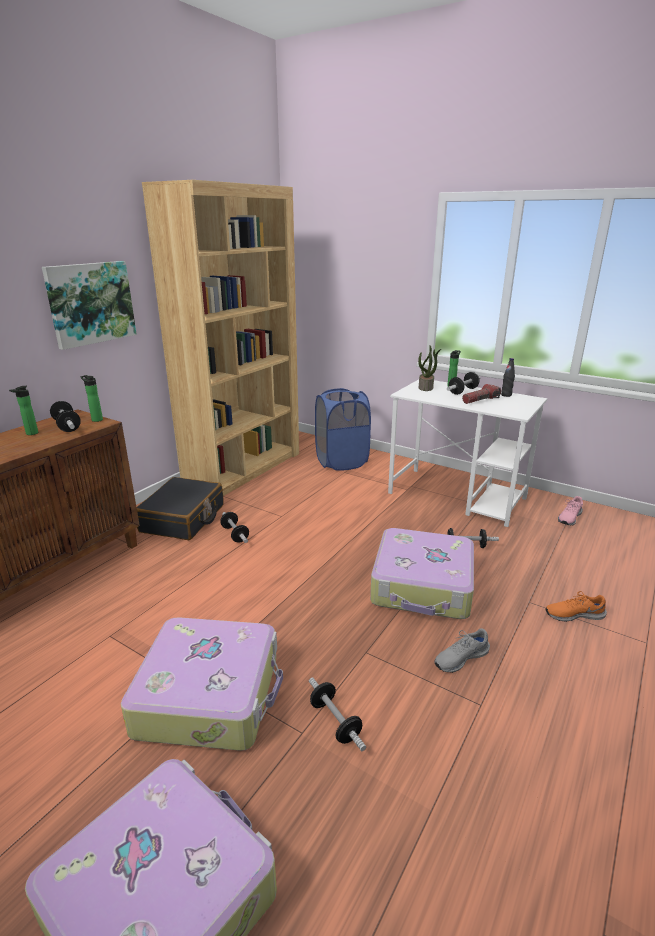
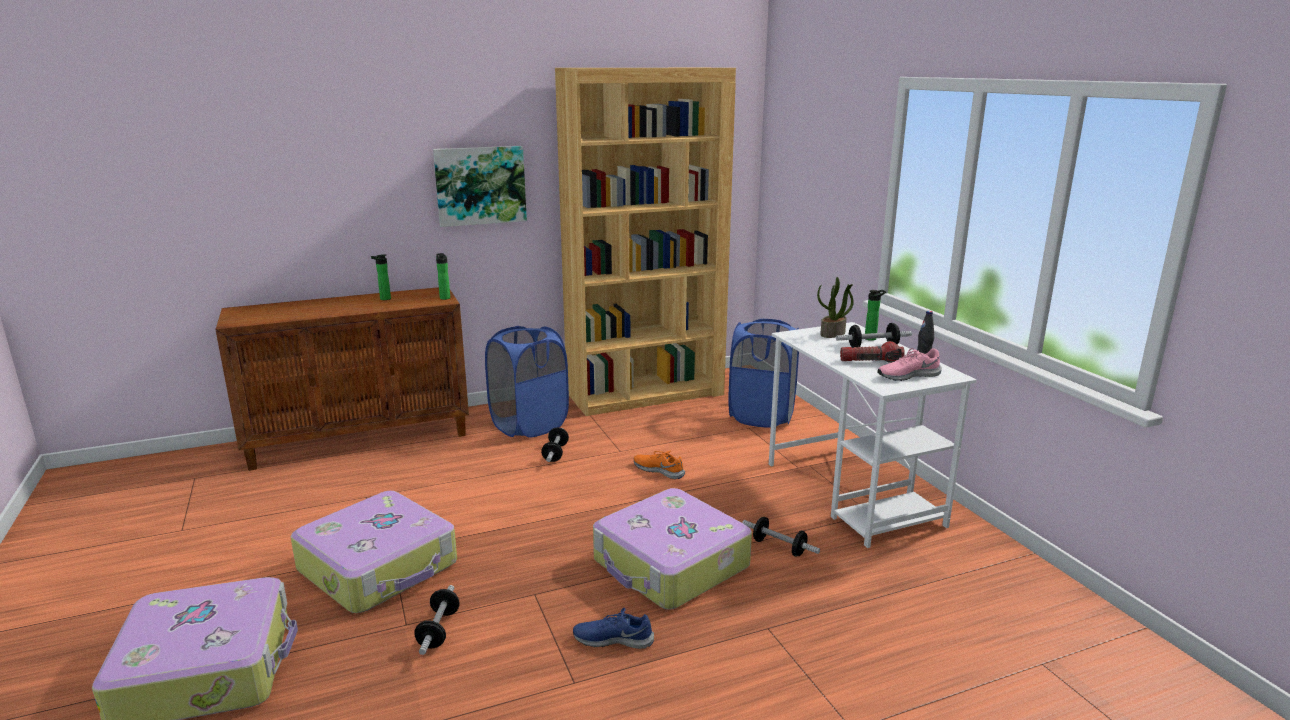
camera: 35 degrees right, 5 degrees down
(67, 426) = (416, 298): dumbbell -> none
(183, 518) = (529, 425): black suitcase -> blue laundry basket
(460, 657) = (613, 639): grey shoe -> blue shoe
(569, 517) = (978, 569): pink shoe -> pink shoe (907, 375)
(573, 614) = (803, 662): orange shoe -> orange shoe (659, 470)

